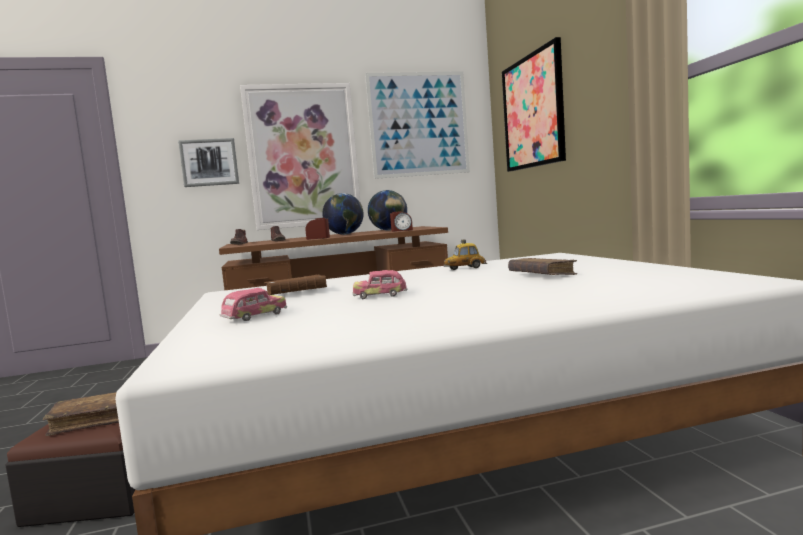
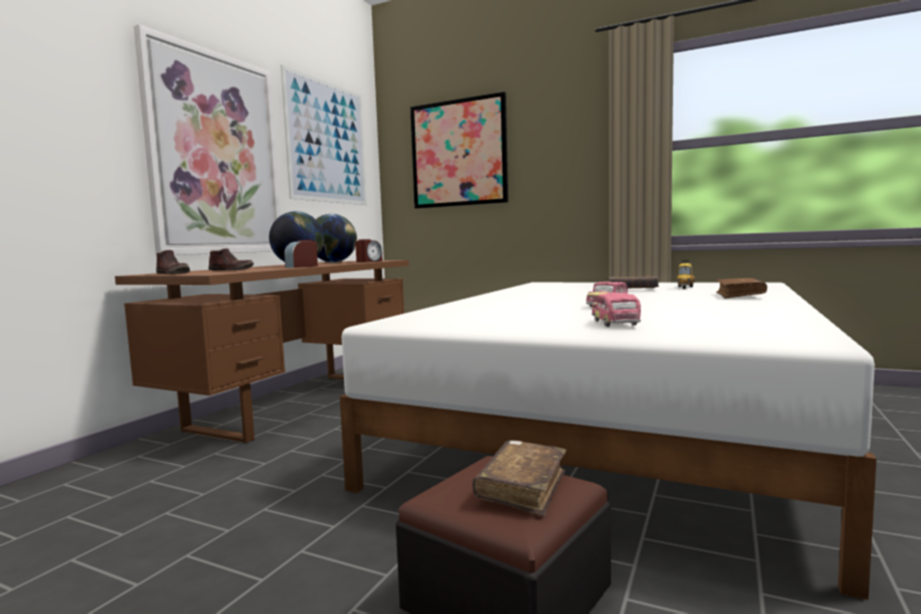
camera: 50 degrees left, 0 degrees up
(209, 162) = (82, 135): picture -> none
(296, 293) = (506, 313): brown book -> brown book (739, 295)
(465, 268) = (532, 292): toy car -> toy car (685, 287)

